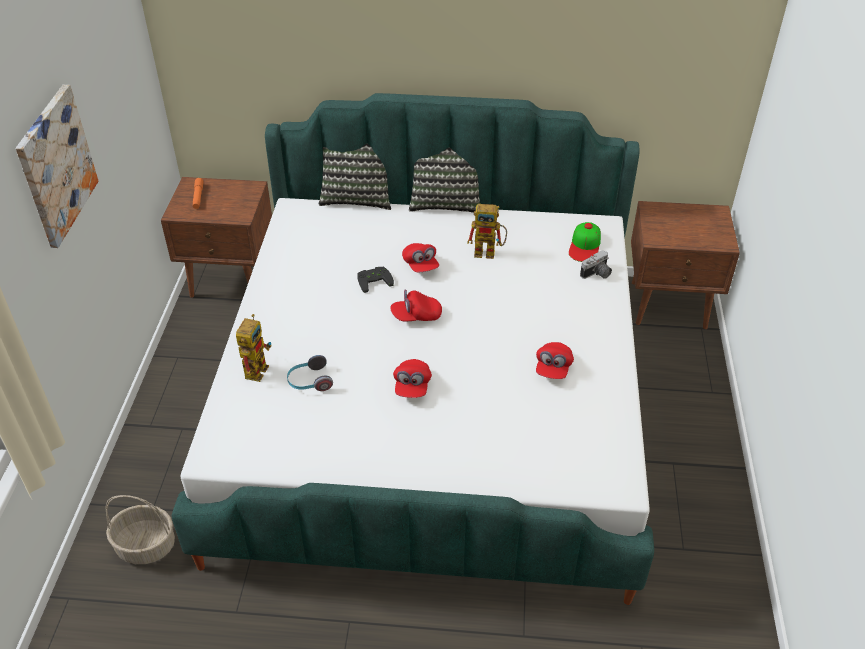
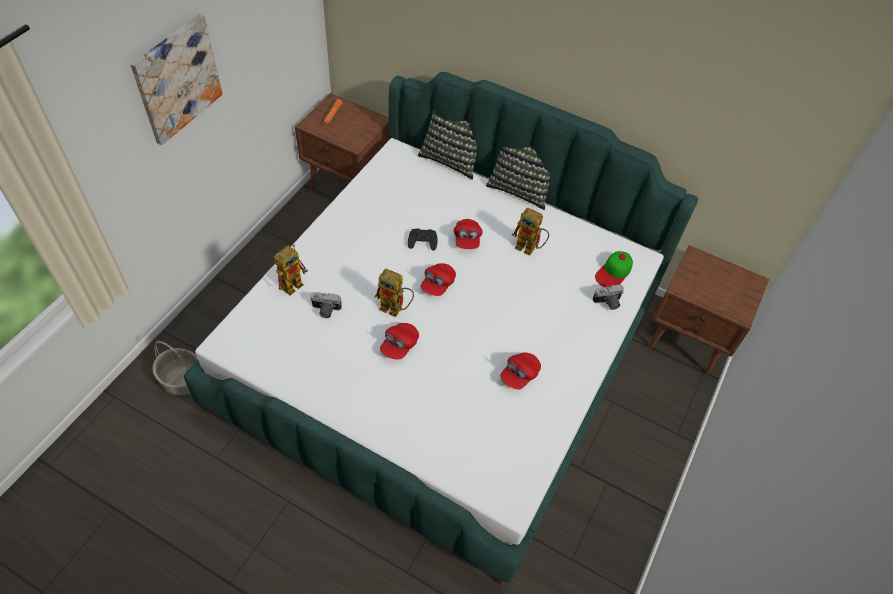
camera: 20 degrees right, 10 degrees up
(309, 382) = (325, 310): headphones -> camera
(386, 353) = (396, 308): none -> toy robot
(416, 316) = (437, 284): red cap -> red cap turned 75 degrees counterclockwise

